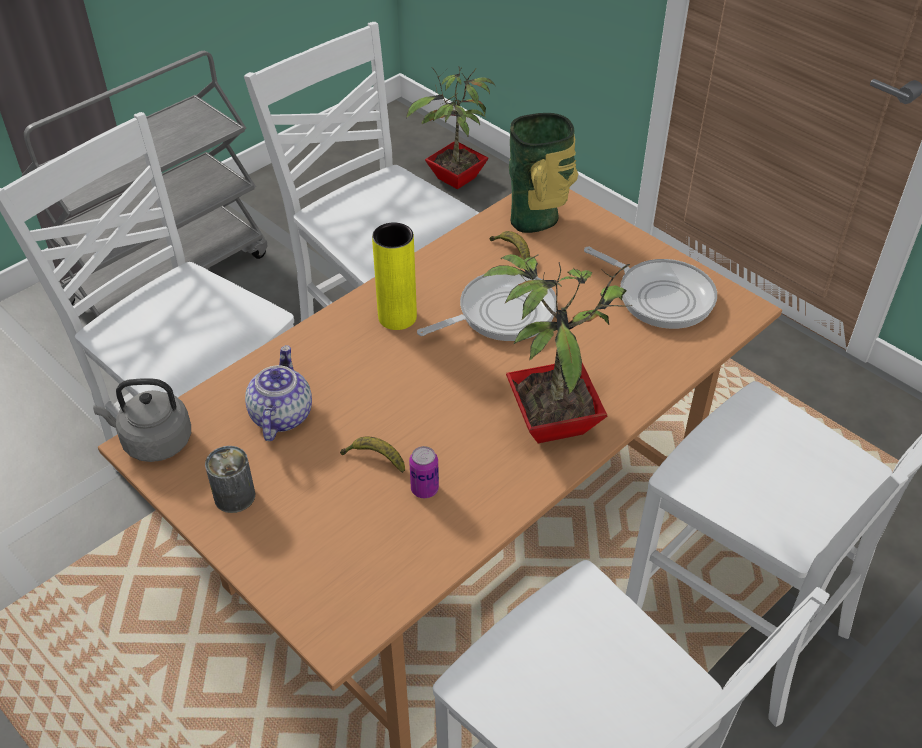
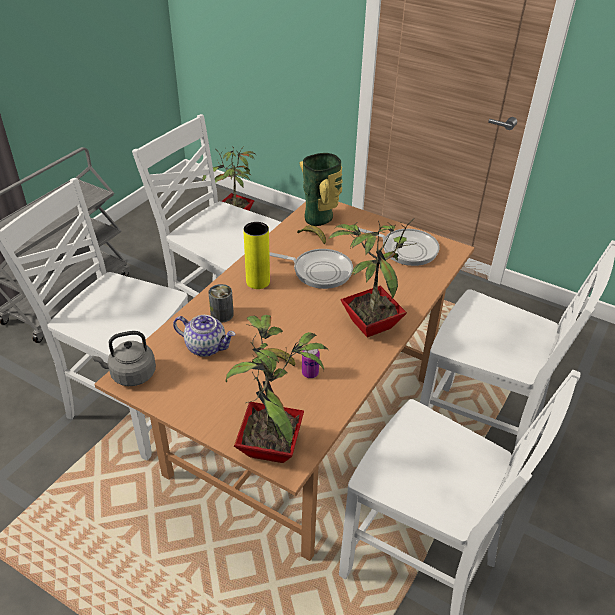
camera: 15 degrees left, 5 degrees down
(234, 496) = (195, 397): can -> can (222, 314)
(280, 415) = (206, 347): teapot -> teapot turned 120 degrees clockwise
(323, 605) = (273, 448): none -> potted plant
(501, 313) = (319, 271): frying pan -> frying pan turned 60 degrees clockwise

